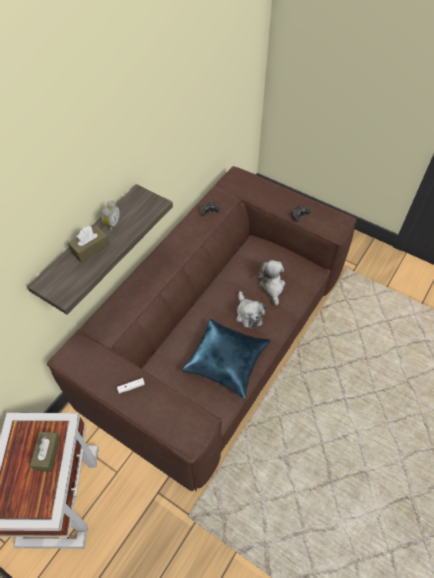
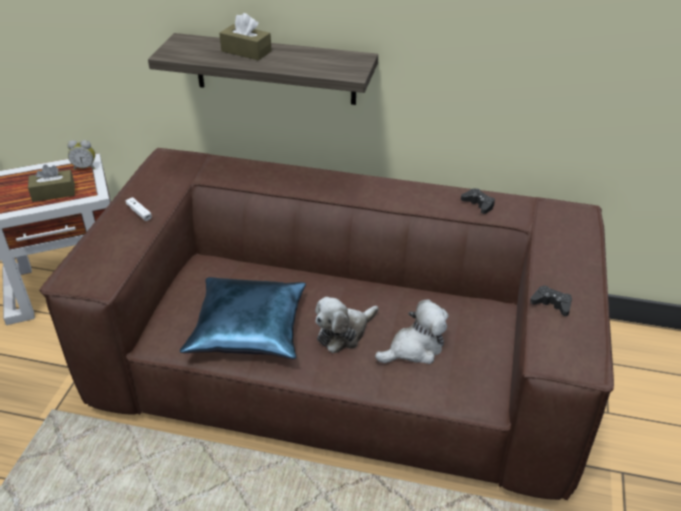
camera: 70 degrees right, 15 degrees down
(111, 224) = (294, 54): alarm clock -> alarm clock (85, 167)

